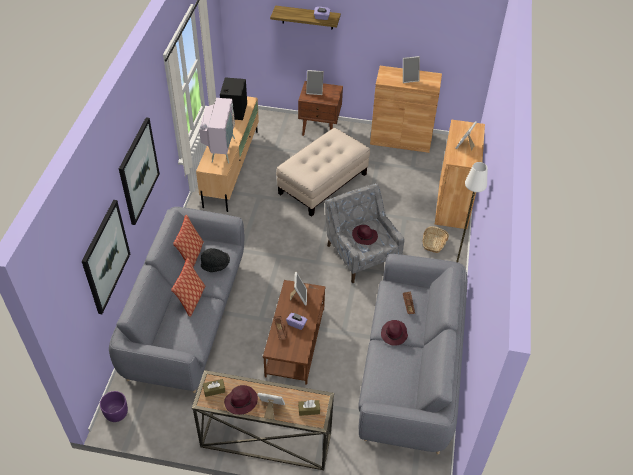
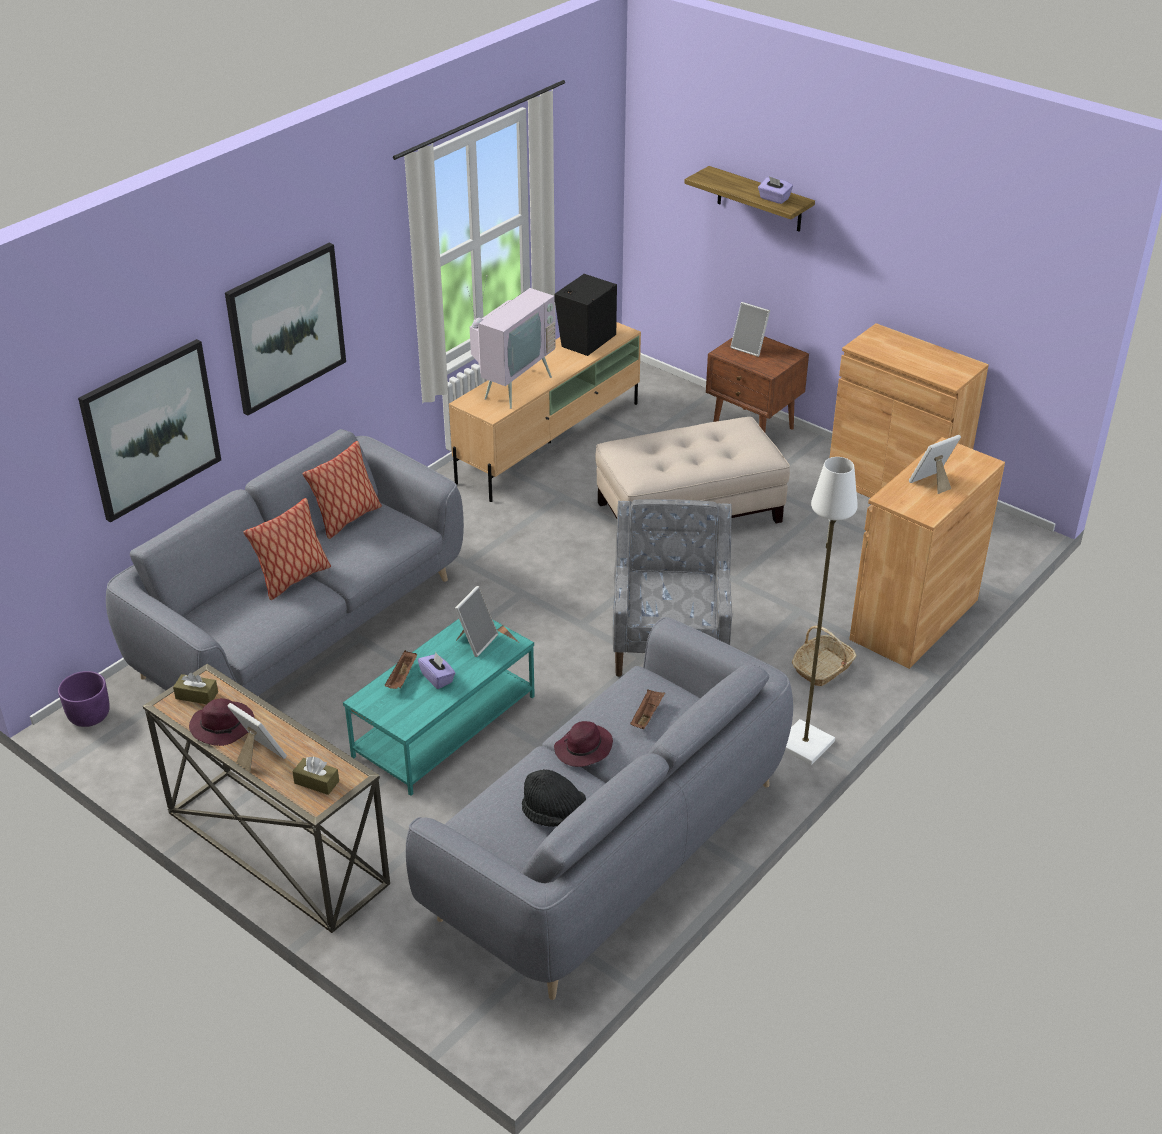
camera: 30 degrees right, 10 degrees down
(215, 265) = (371, 544): black hat -> black hat (553, 813)
(295, 341) = (444, 725): brown coffee table -> turquoise coffee table
(365, 236) = (667, 593): purple hat -> none
(409, 78) = (915, 356): picture frame -> none

